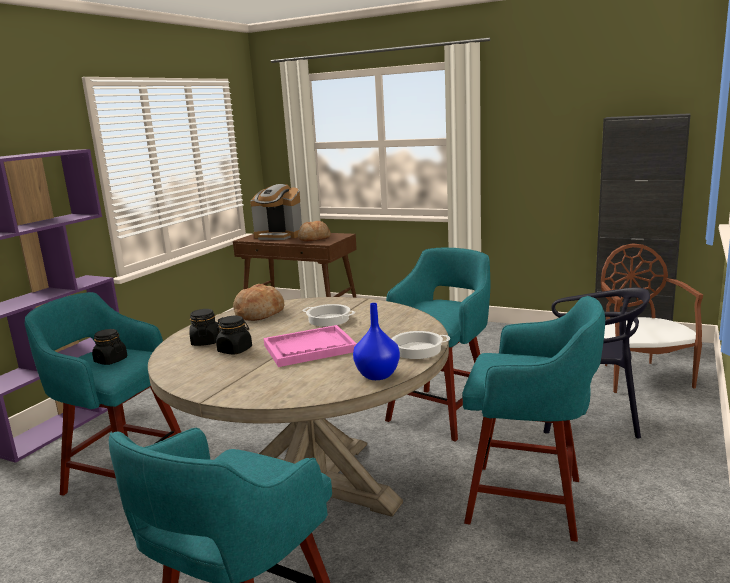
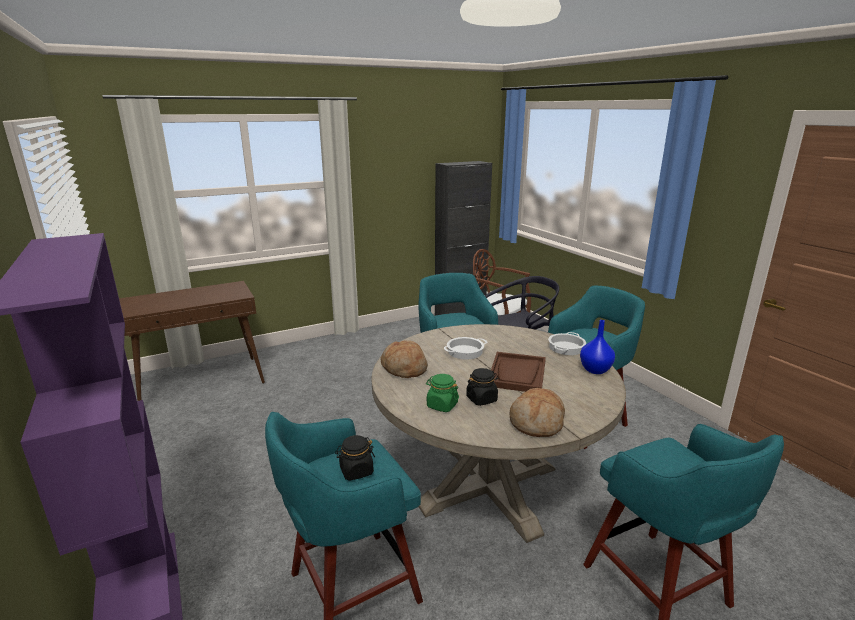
camera: 55 degrees left, 5 degrees up
(205, 342) = (442, 405): black jar -> green jar
(279, 236) = (163, 300): coffee machine -> none
(309, 348) = (517, 374): pink tray -> brown tray
(314, 239) = (216, 294): bread -> bread (537, 422)

